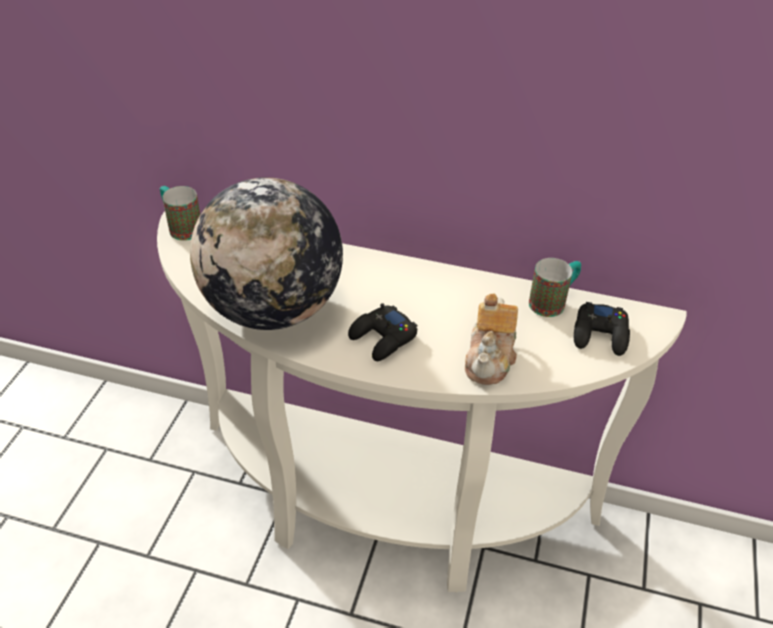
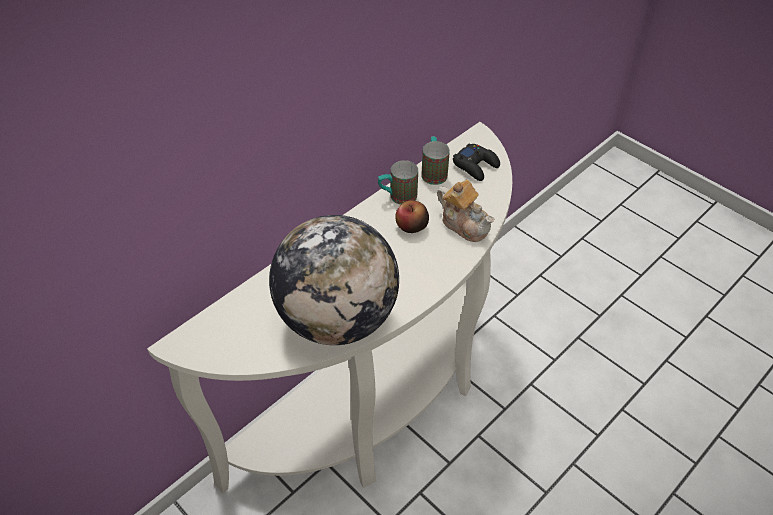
camera: 60 degrees left, 5 degrees up
(181, 227) = (185, 345): mug -> mug (397, 197)
(383, 338) = (411, 269): black game controller -> none
(448, 315) = (411, 226): none -> apple

